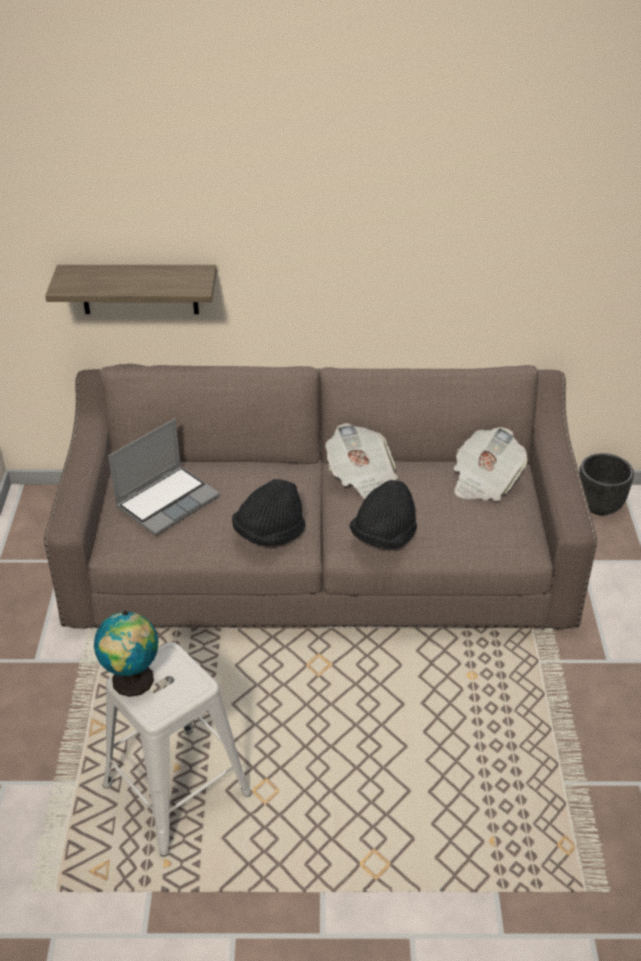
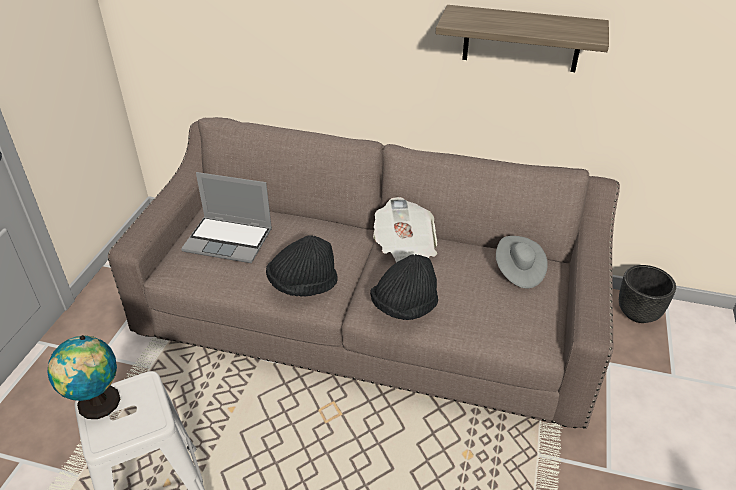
camera: 15 degrees right, 0 degrees up
(139, 289) = (243, 54): shelf -> shelf (521, 39)
(167, 501) = (230, 240): laptop -> laptop turned 45 degrees clockwise
(484, 481) = (518, 271): newspaper -> grey hat

